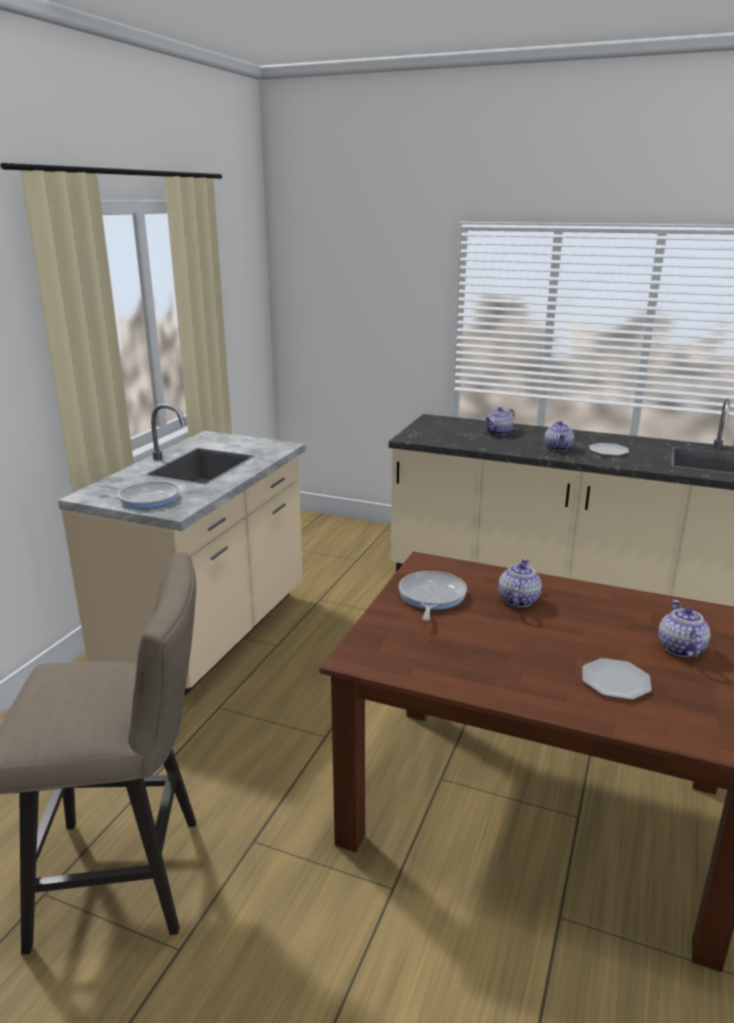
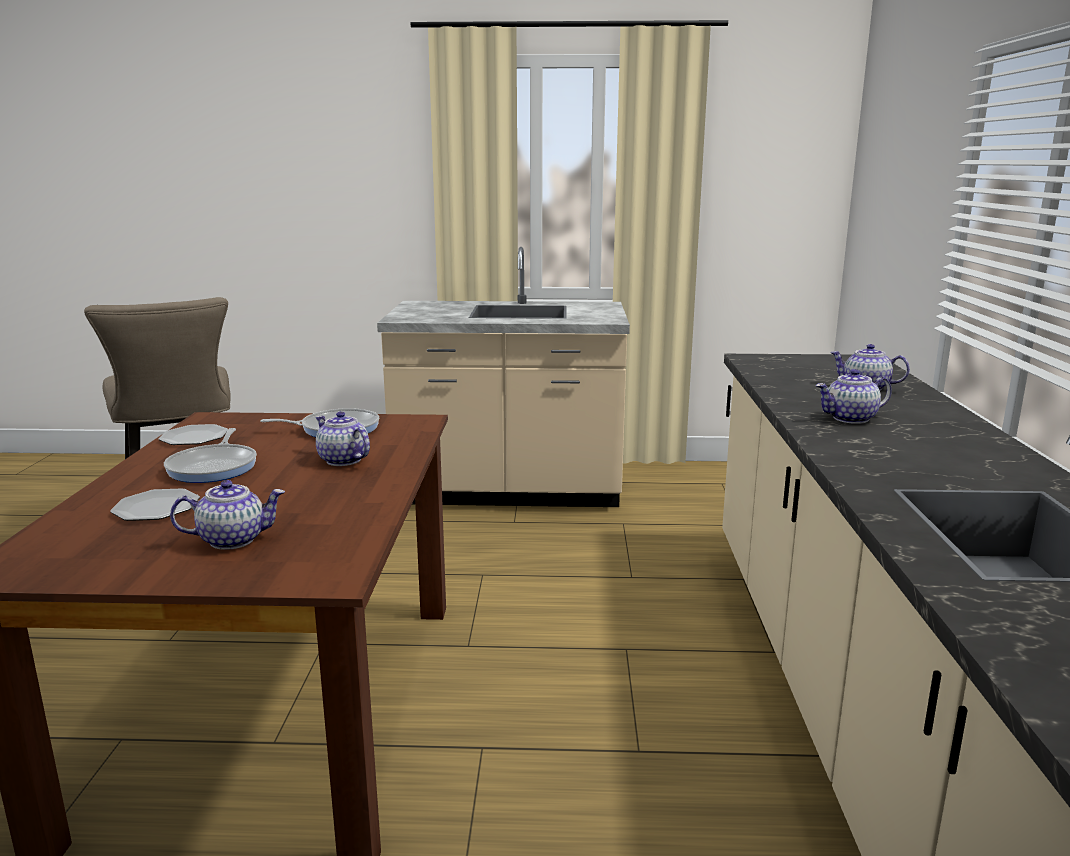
camera: 70 degrees right, 5 degrees down
(146, 498) = (421, 311): frying pan -> frying pan (214, 467)
(517, 600) = (342, 460): teapot -> teapot turned 135 degrees counterclockwise
(608, 451) = (897, 446): plate -> plate (193, 438)

